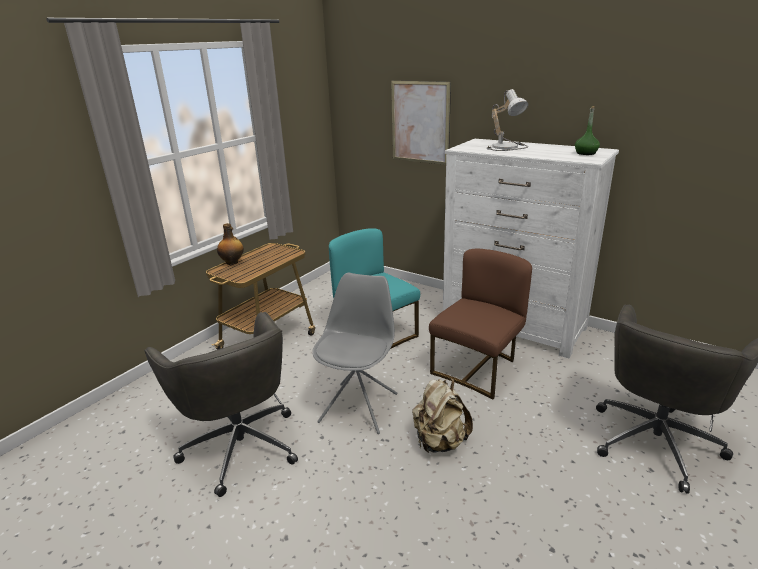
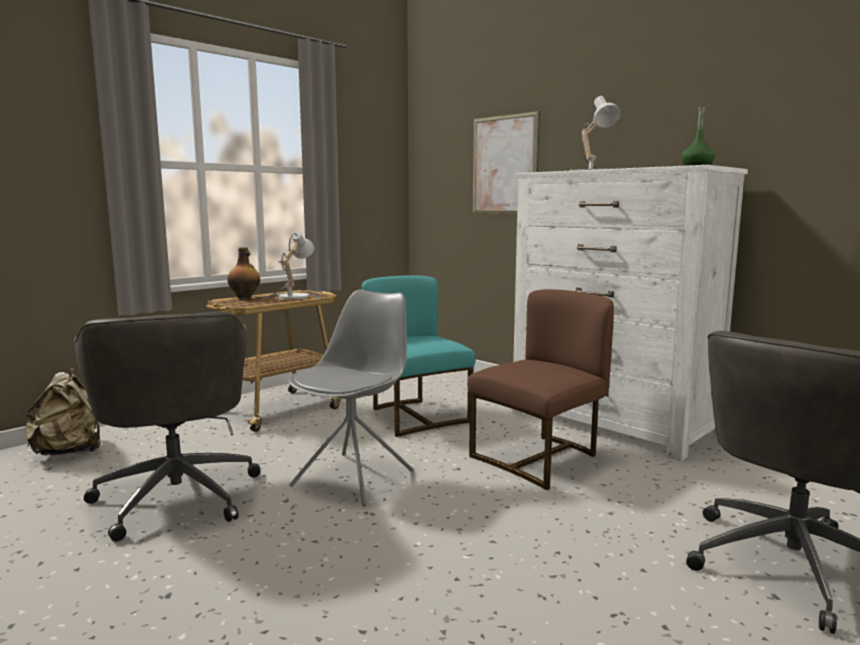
camera: 10 degrees right, 15 degrees down
(269, 256) = (292, 296): none -> table lamp
(439, 442) = (446, 524): beige backpack -> beige backpack (68, 452)

